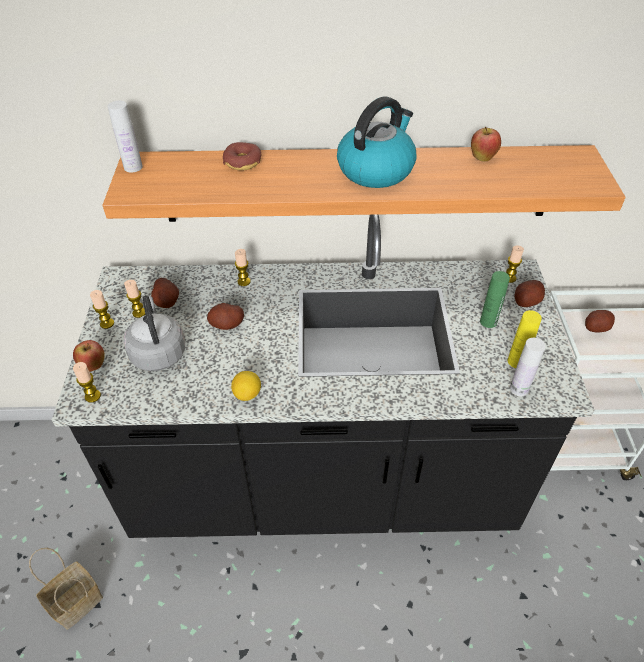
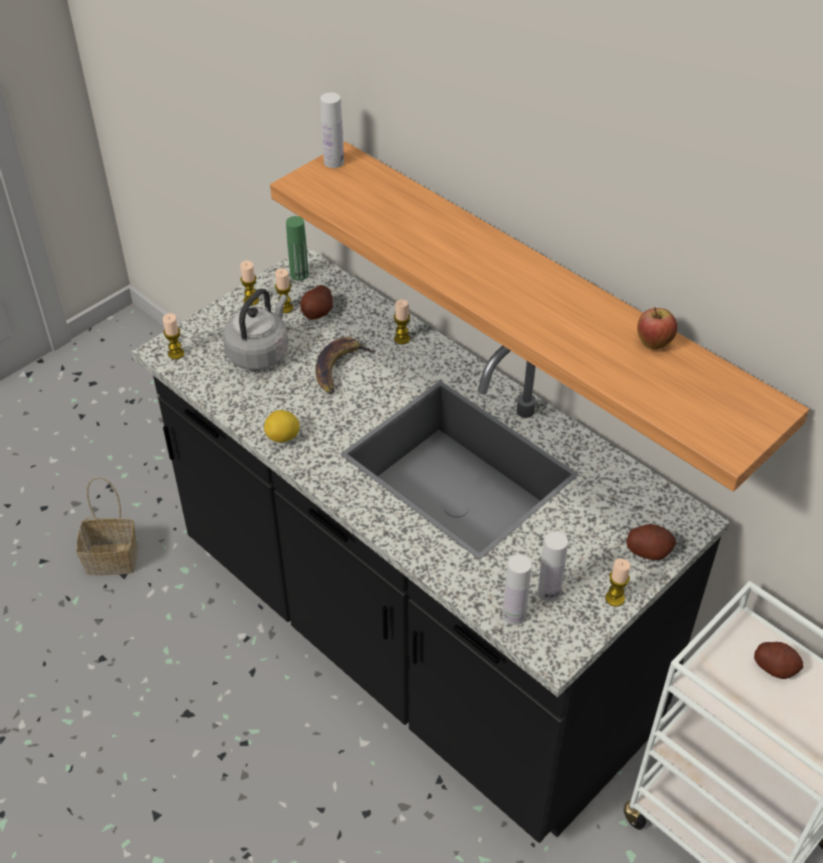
camera: 45 degrees right, 0 degrees up
(93, 366) = (202, 330): apple -> none
(227, 324) = (339, 368): potato -> banana
(243, 162) = (426, 210): donut -> none
(376, 169) = (530, 290): kettle -> none
(488, 322) = (577, 539): green bottle -> green bottle (299, 274)
(509, 278) = (666, 517): candle -> candle (615, 598)
(516, 361) = (549, 592): yellow bottle -> white bottle

